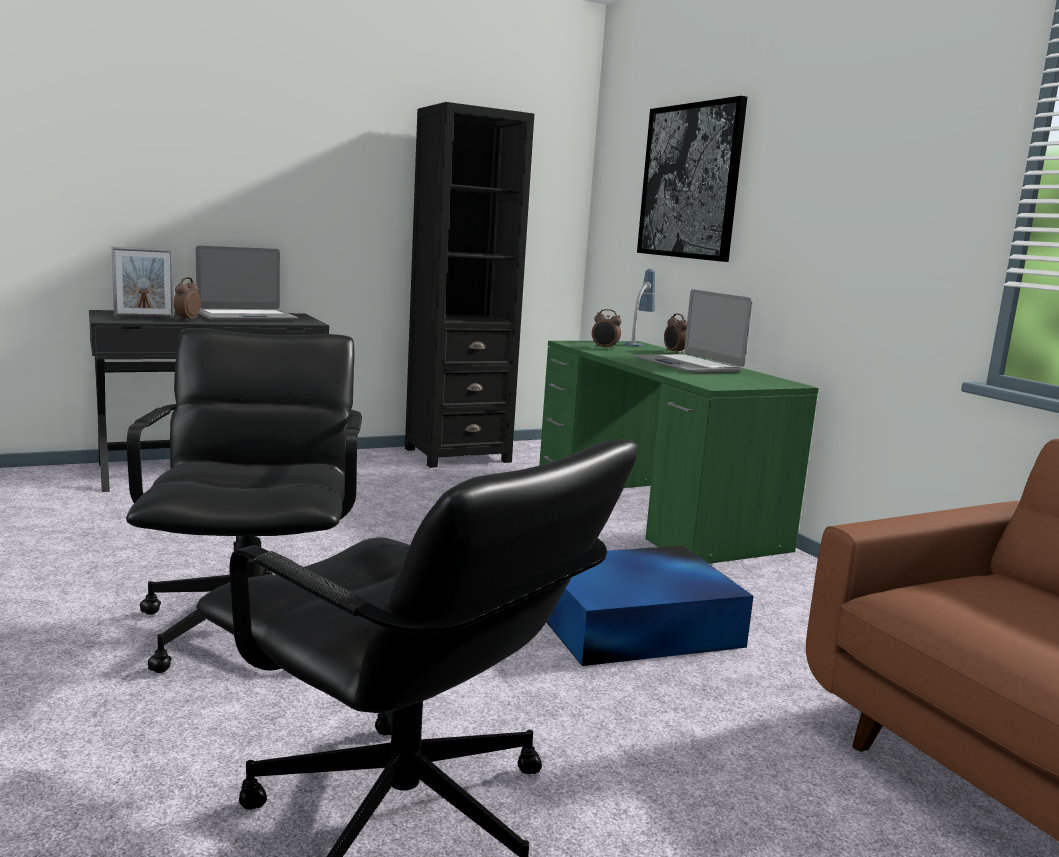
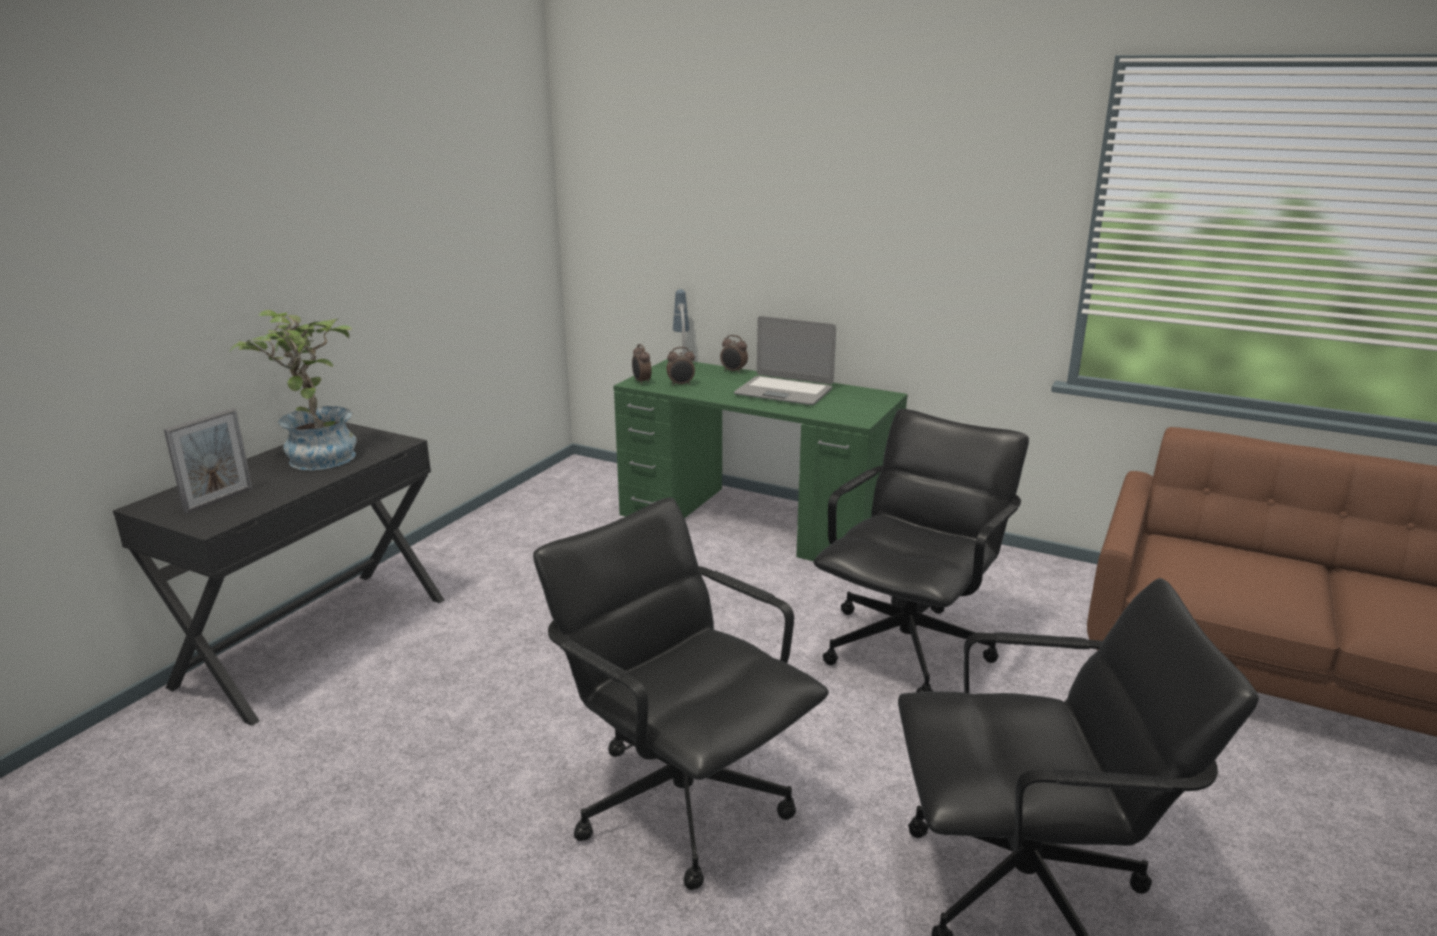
camera: 35 degrees left, 10 degrees up
(186, 320) = (280, 488): alarm clock -> alarm clock (641, 382)
(246, 317) = (316, 455): laptop -> potted plant
(457, 455) = (516, 517): black bookcase -> none
(638, 625) = (908, 648): blue storage box -> black office chair
(690, 181) = (715, 203): picture -> none

